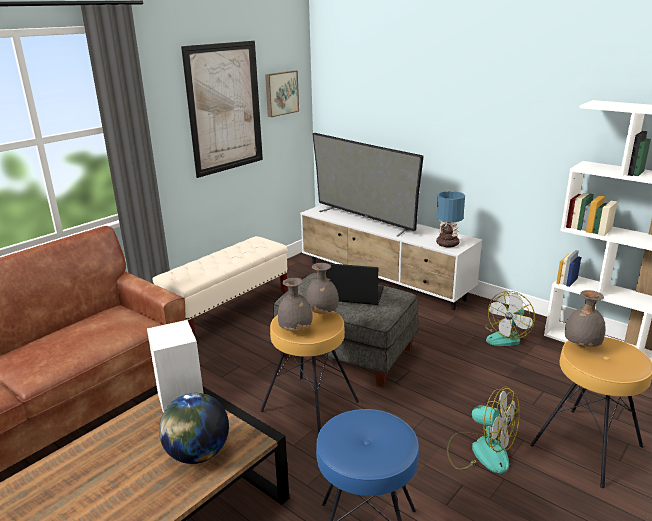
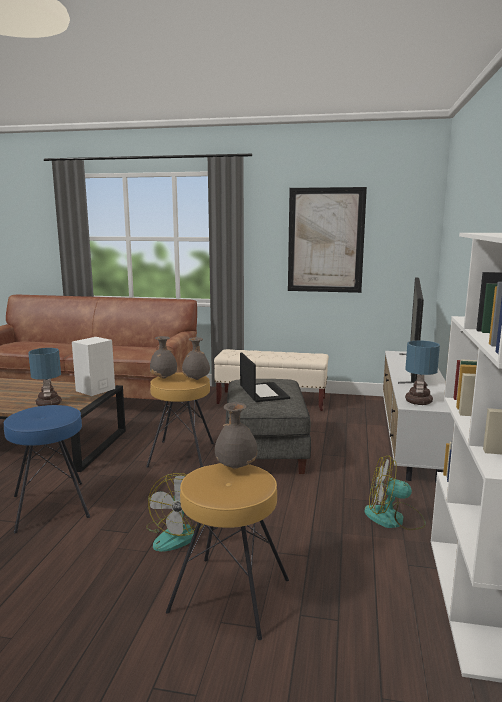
camera: 60 degrees right, 10 degrees down
(197, 454) = (48, 404): globe -> table lamp
(281, 93) = (394, 236): picture -> none

